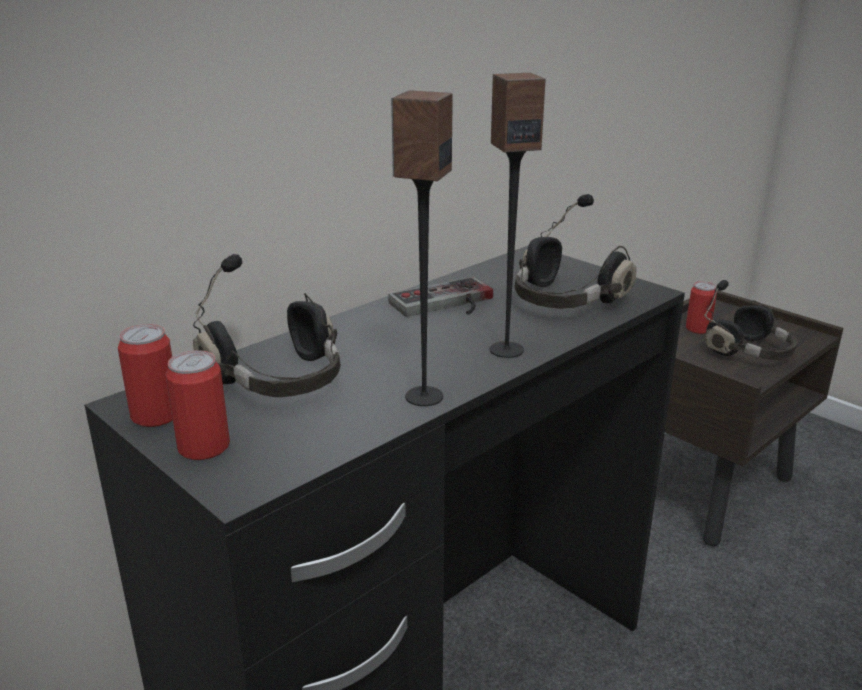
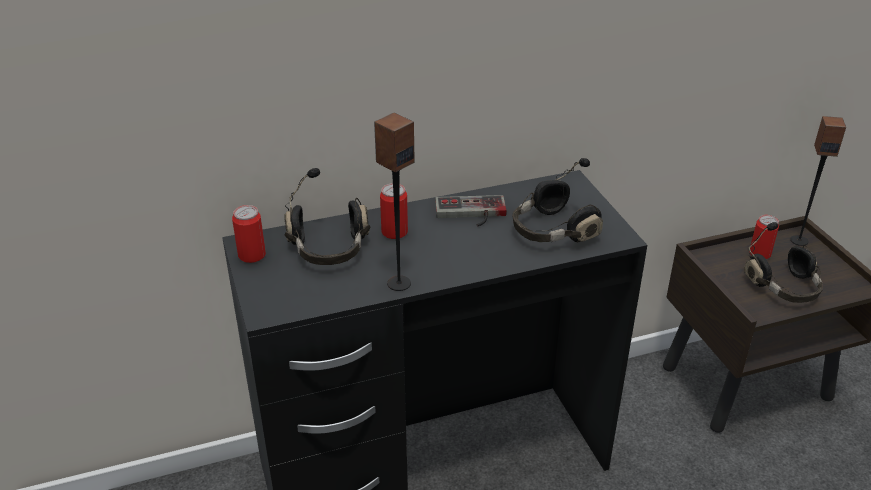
camera: 25 degrees right, 10 degrees up
(203, 447) = (263, 283): can -> can (394, 232)
(506, 349) = (476, 262): speaker -> speaker (799, 240)

